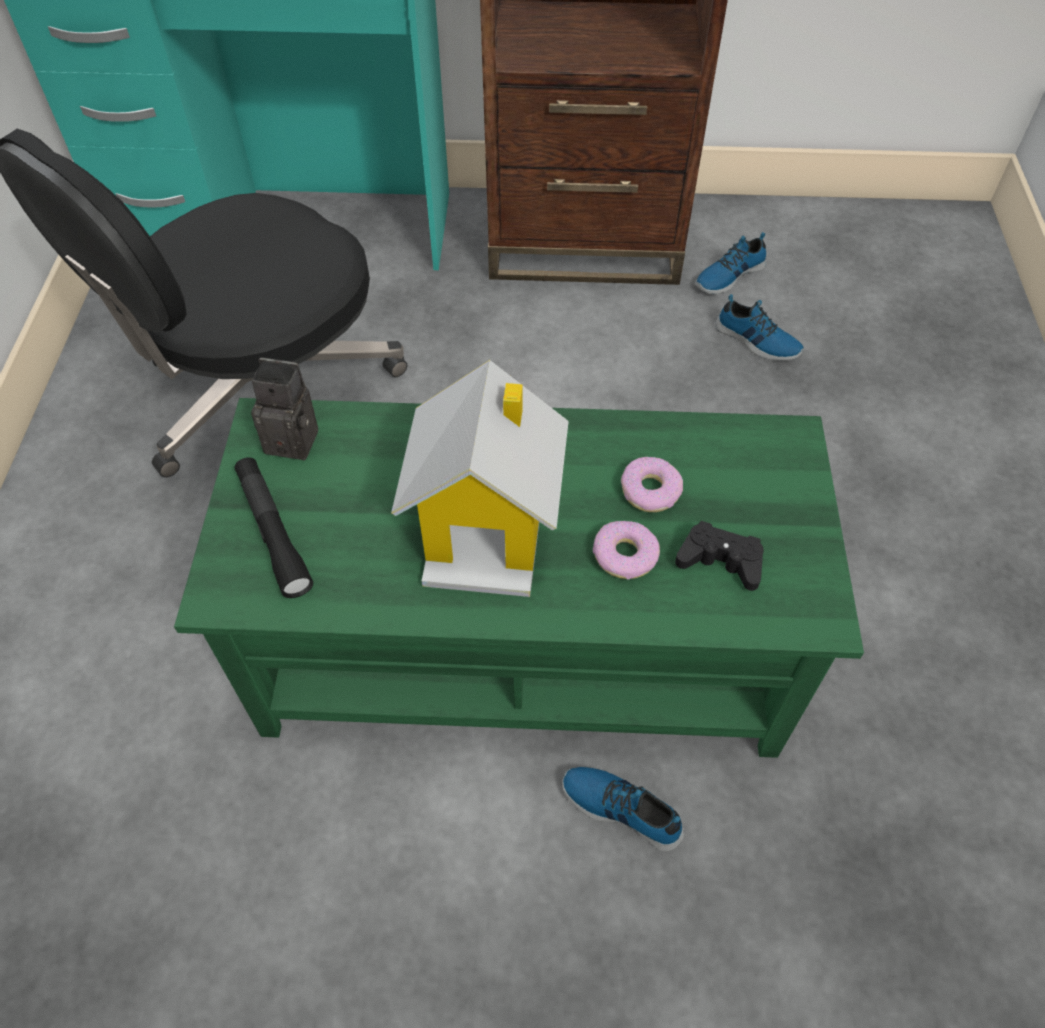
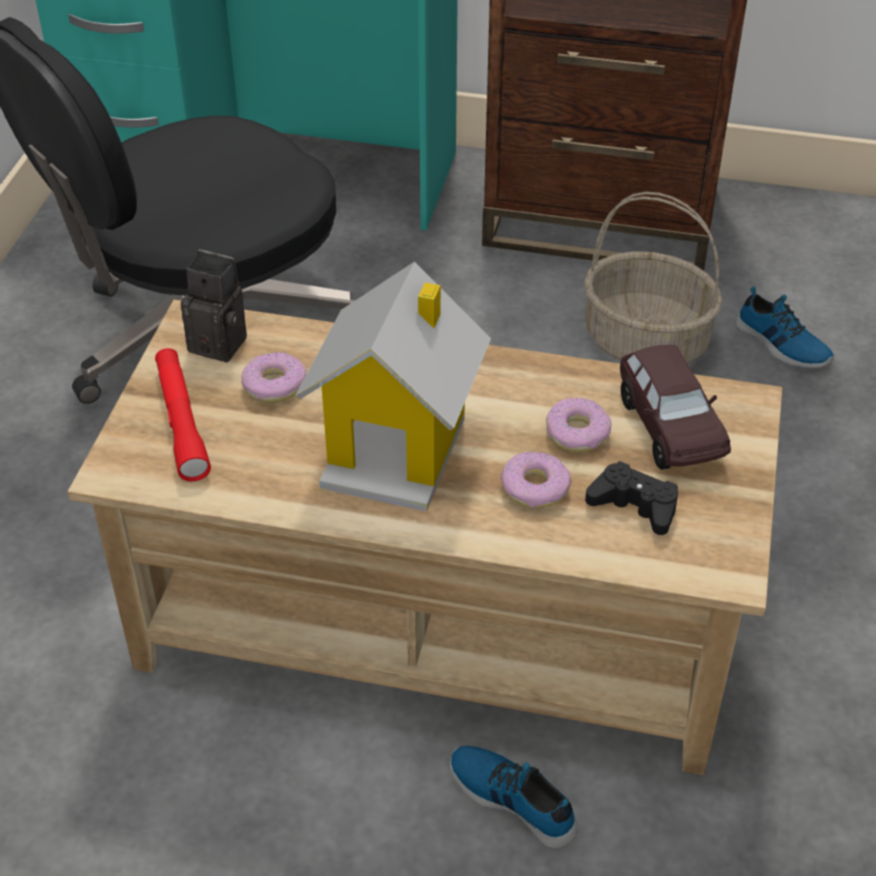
camera: 10 degrees right, 10 degrees down
(273, 532) = (181, 422): black flashlight -> red flashlight
(355, 479) = (274, 385): none -> donut
(521, 645) = (436, 620): green coffee table -> beige coffee table
(646, 351) = (647, 340): none -> basket
(728, 275) = (764, 271): shoe -> none
(731, 472) = (669, 426): none -> brown toy car

